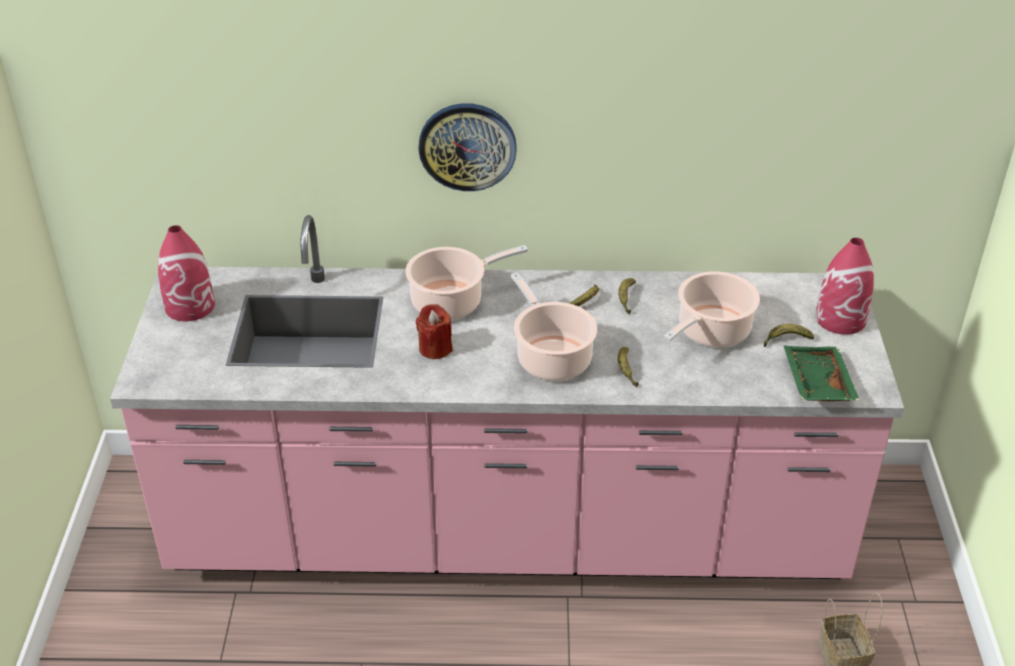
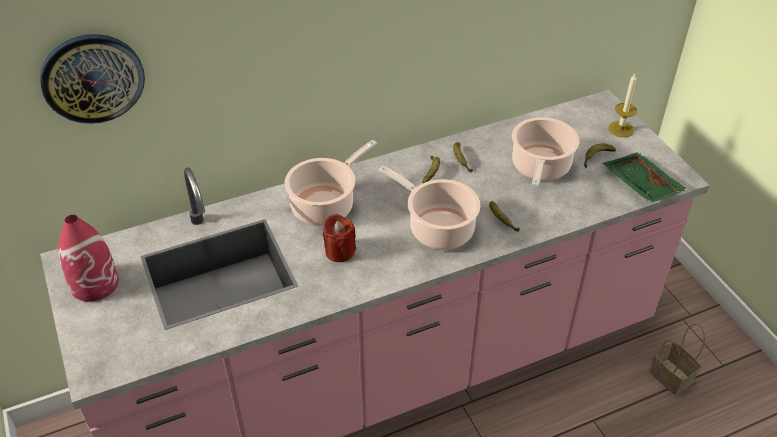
camera: 25 degrees left, 5 degrees up
(467, 146) = (311, 67): wall clock -> wall clock (92, 78)
(841, 319) = (621, 129): red vase -> candle

